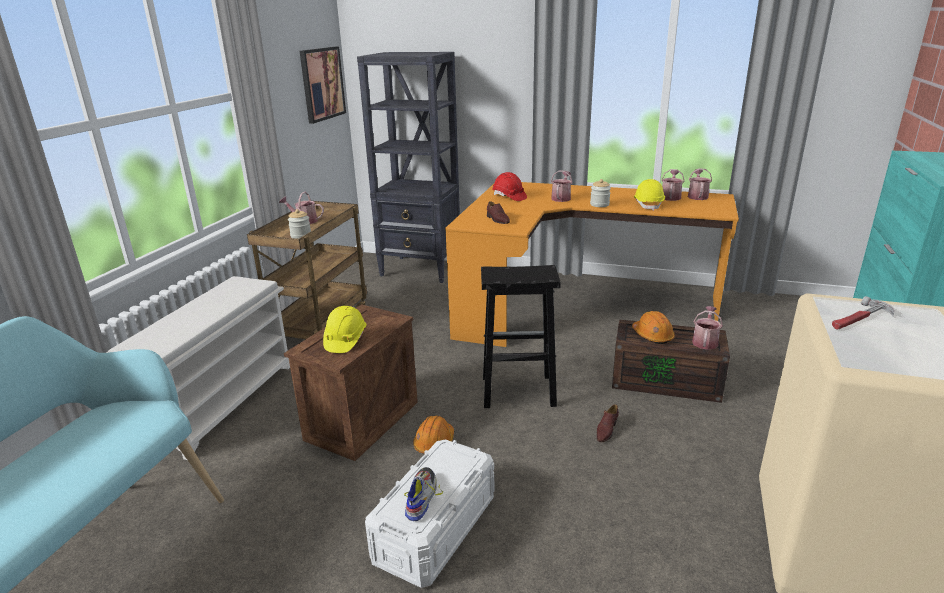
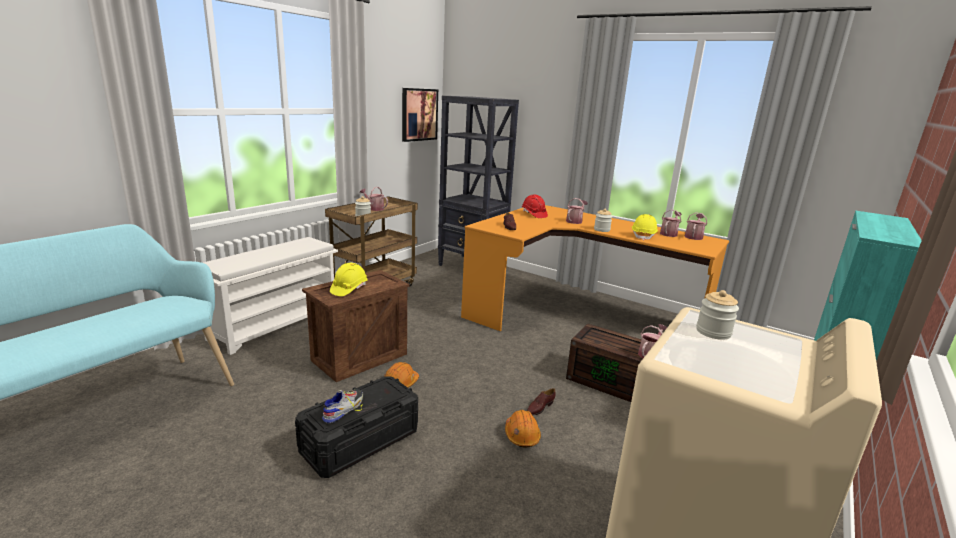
camera: 15 degrees right, 5 degrees down
(435, 528) = (360, 441): white storage box -> black storage box
(516, 391) = (486, 363): black stool -> none
(652, 335) = (607, 340): orange hard hat -> orange hard hat (521, 435)
(859, 319) = (713, 332): hammer -> jar

